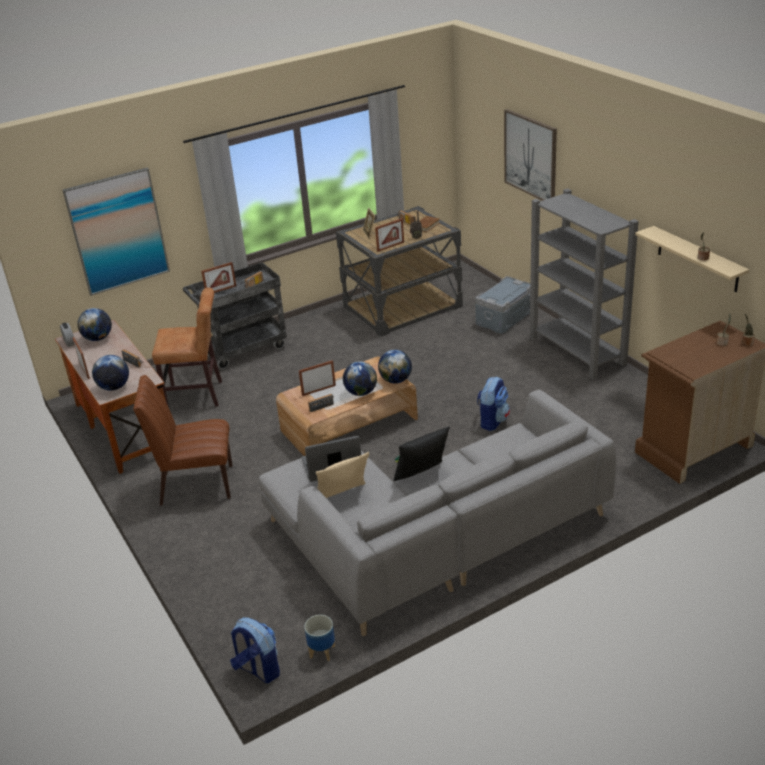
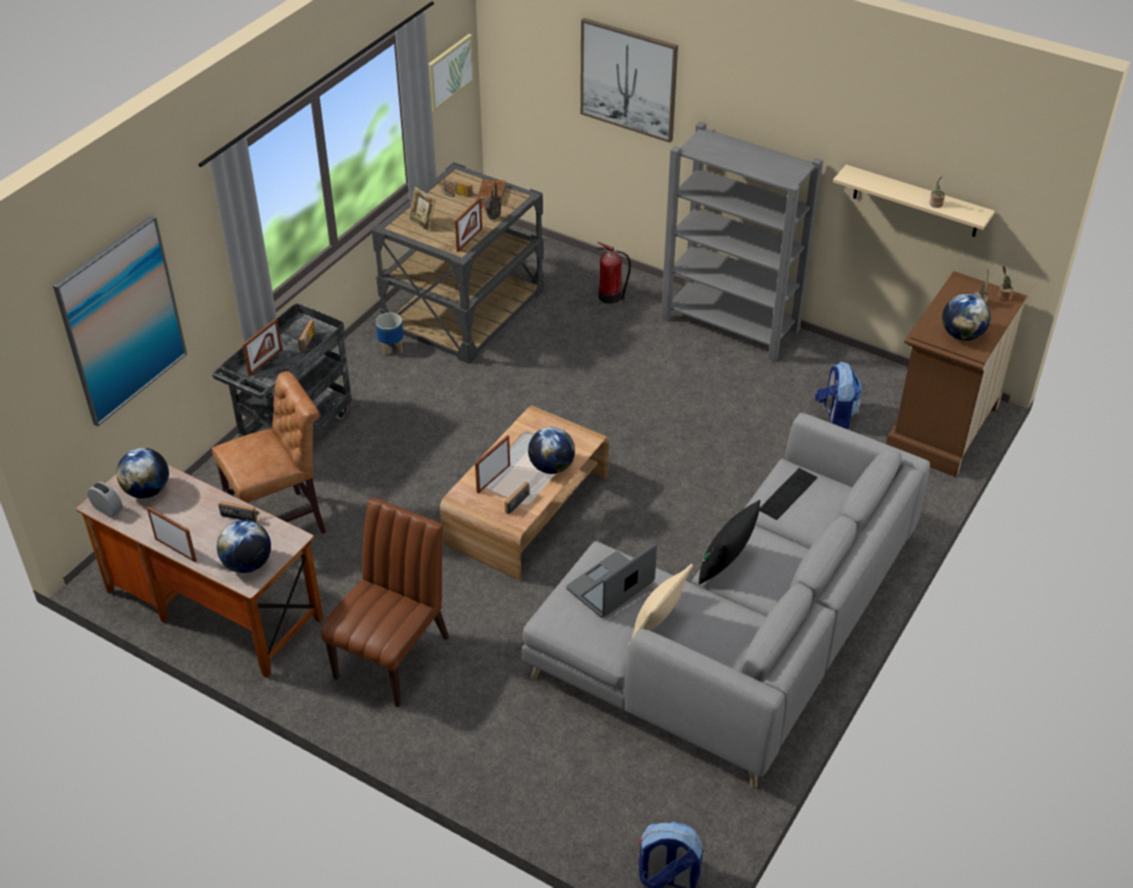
camera: 30 degrees left, 10 degrees up
(197, 485) = (392, 659): brown chair -> brown chair turned 150 degrees clockwise
(322, 652) = (724, 825): planter -> planter (391, 348)
(396, 380) = (582, 436): globe -> globe (962, 335)
(426, 143) = (449, 72): none -> picture
(492, 421) = (699, 453): backpack -> backpack (835, 416)
(503, 443) = (788, 493): none -> keyboard
(505, 318) = (611, 297): grey storage box -> fire extinguisher

